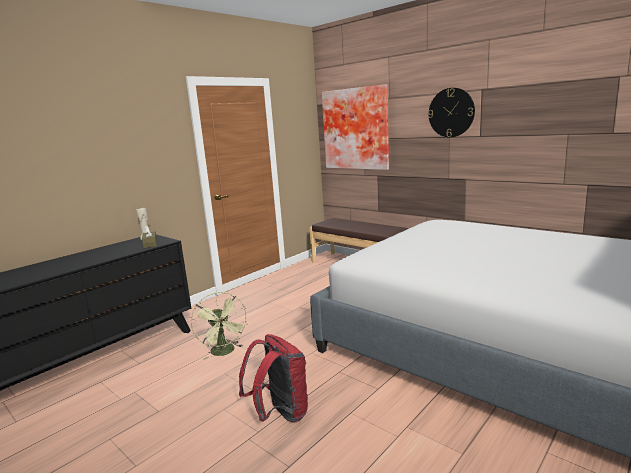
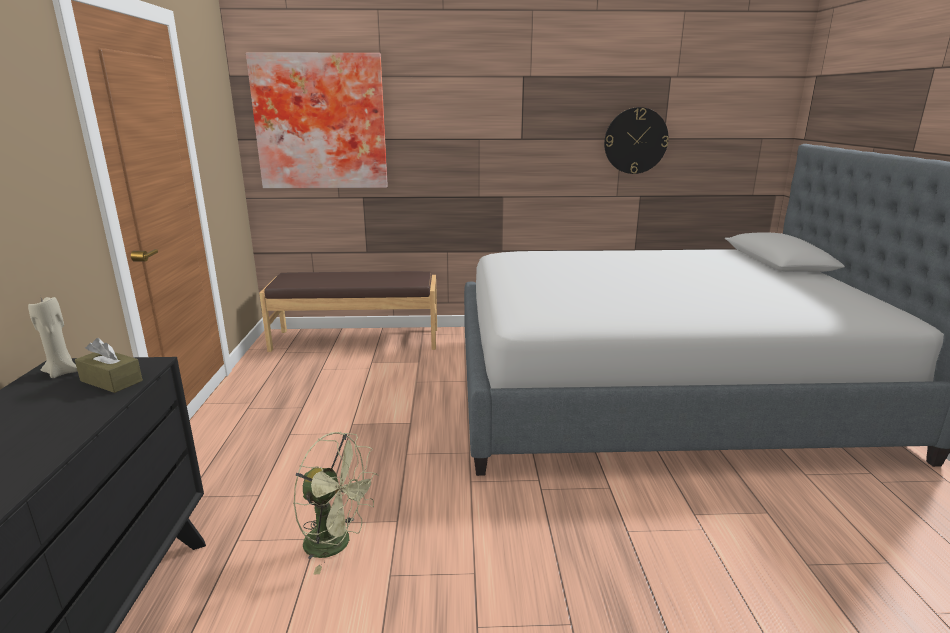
camera: 45 degrees left, 5 degrees up
(280, 414) = (560, 583): red backpack -> none
(451, 112) = (483, 105): wall clock -> wall clock (635, 141)

